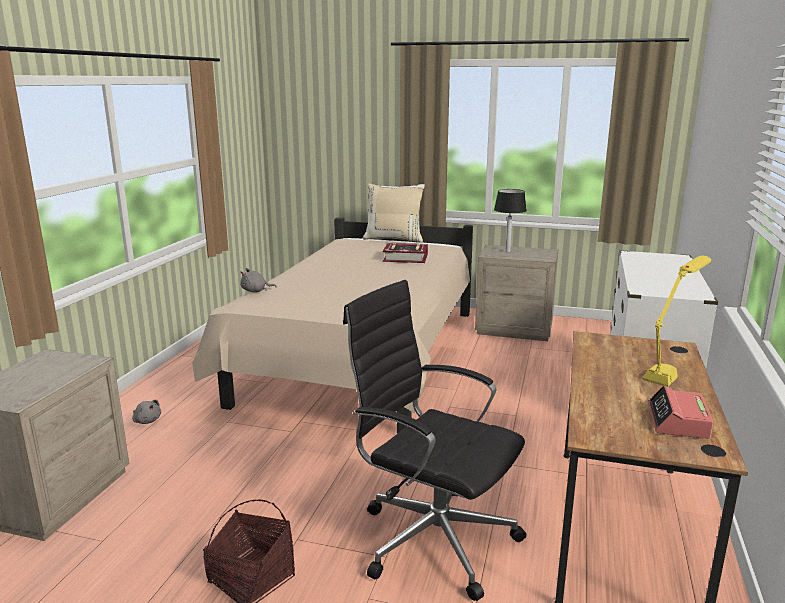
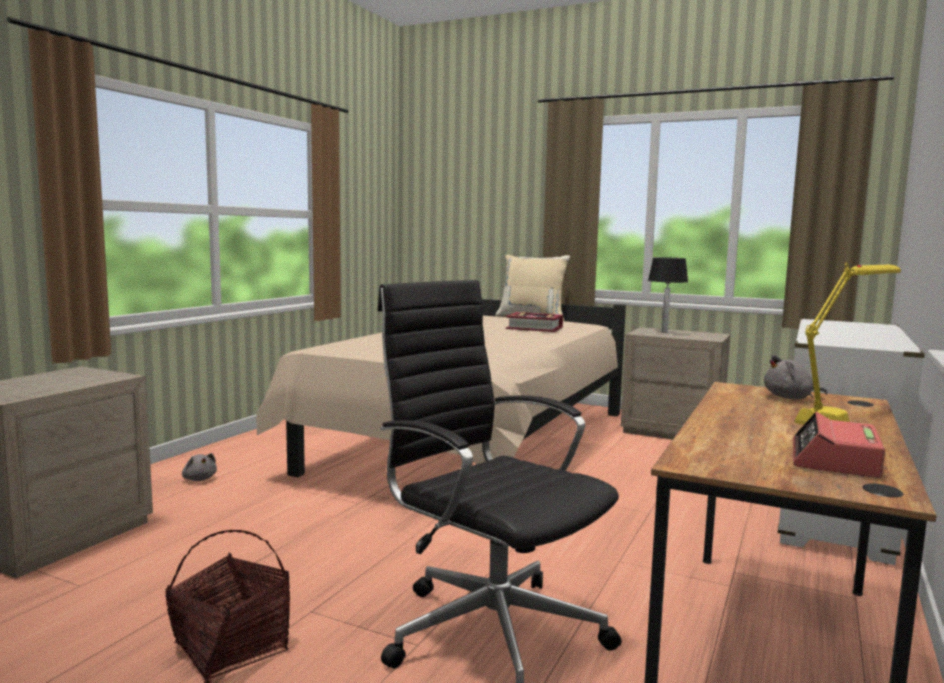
camera: 10 degrees right, 10 degrees down
(256, 291) = (344, 340): grey plush toy -> grey plush toy (791, 398)

